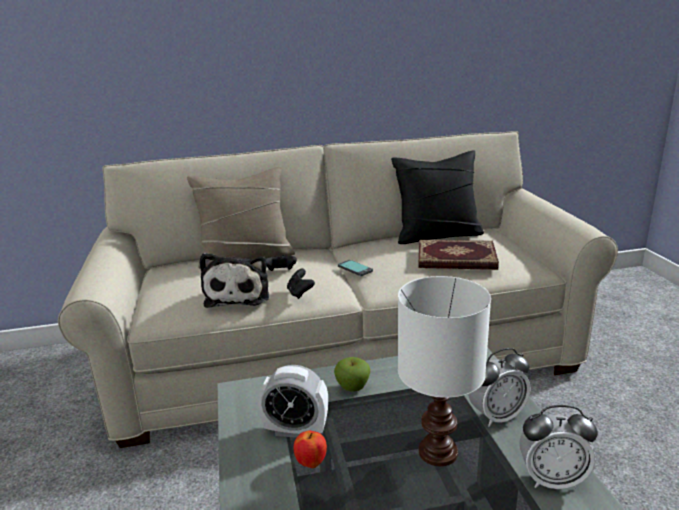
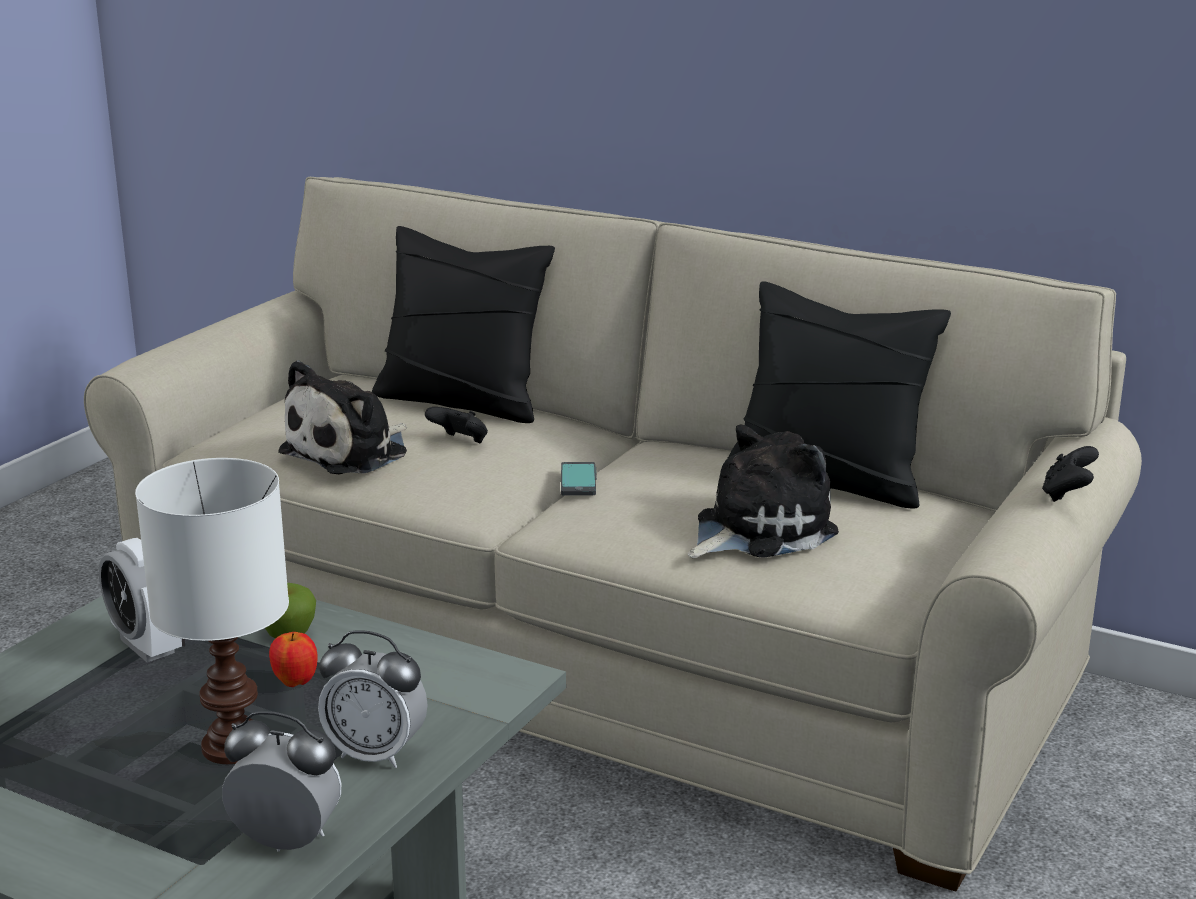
camera: 40 degrees right, 0 degrees up
(246, 257) = (462, 401): beige pillow -> black pillow
(300, 293) = (424, 483): black game controller -> black game controller (1067, 495)
(311, 463) = (101, 683): apple -> apple (295, 682)
(456, 259) = (757, 529): book -> plush toy
(552, 480) = (286, 841): alarm clock -> alarm clock turned 150 degrees clockwise

